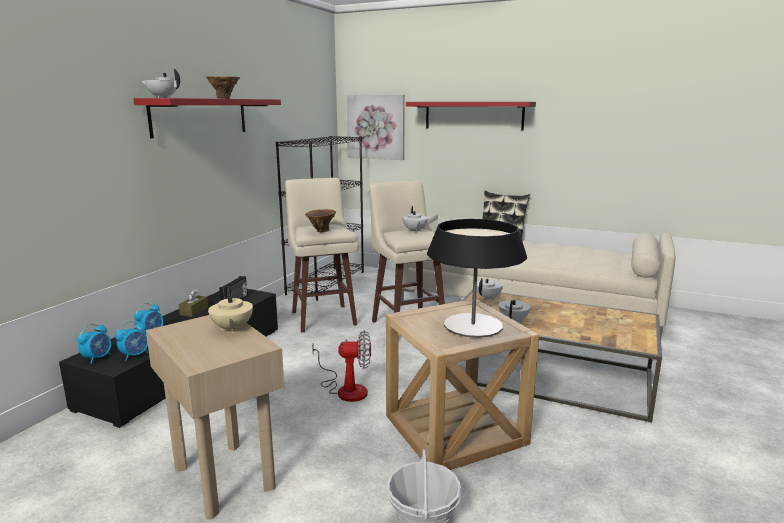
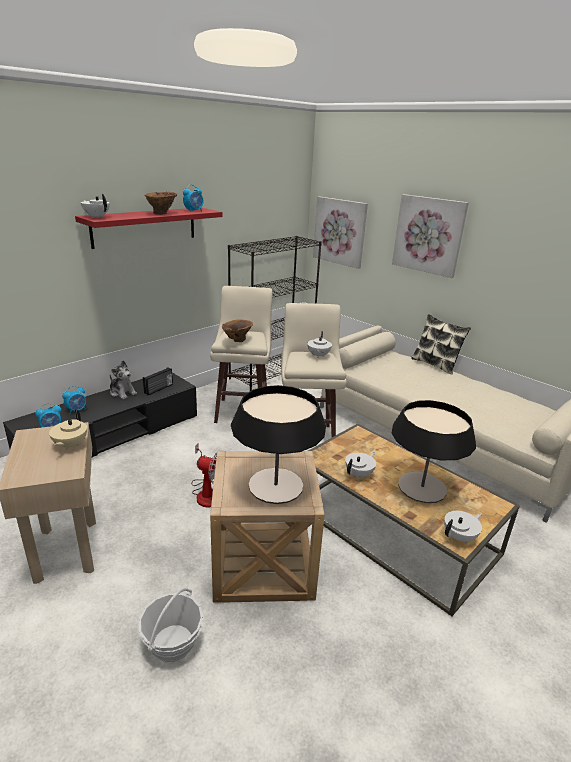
camera: 20 degrees right, 10 degrees up
(98, 358) = (27, 425): alarm clock -> alarm clock (194, 211)
(194, 311) = (122, 392): brown tissue box -> plush toy
(473, 115) = (429, 235): red shelf -> picture
(488, 297) = (361, 439): white teapot -> white teapot (459, 537)
(574, 318) = (422, 487): none -> table lamp

